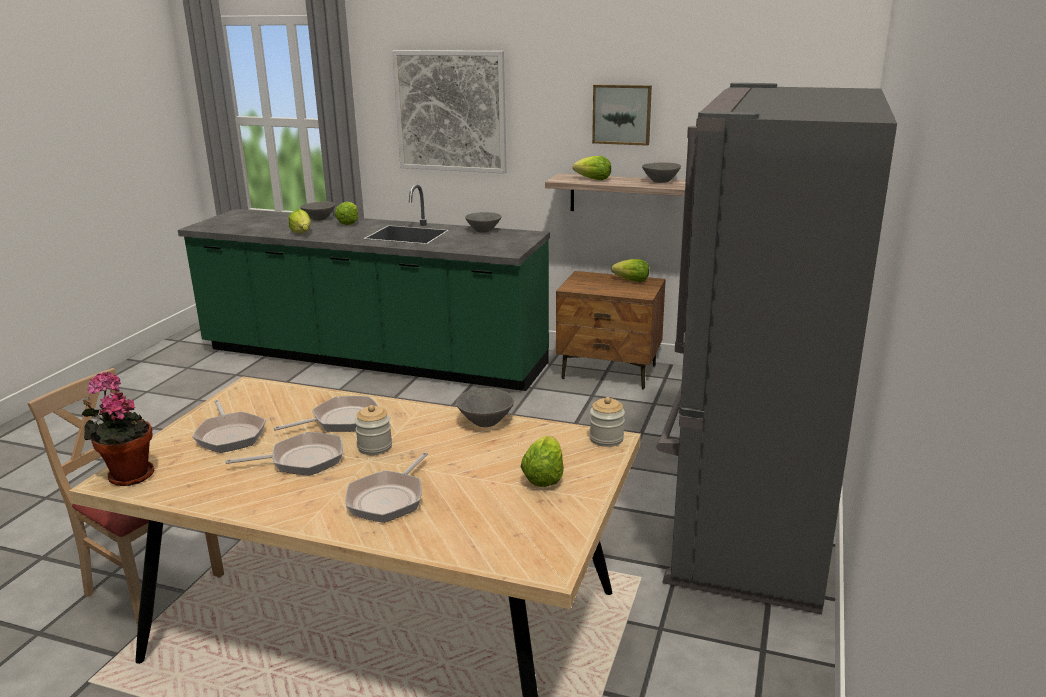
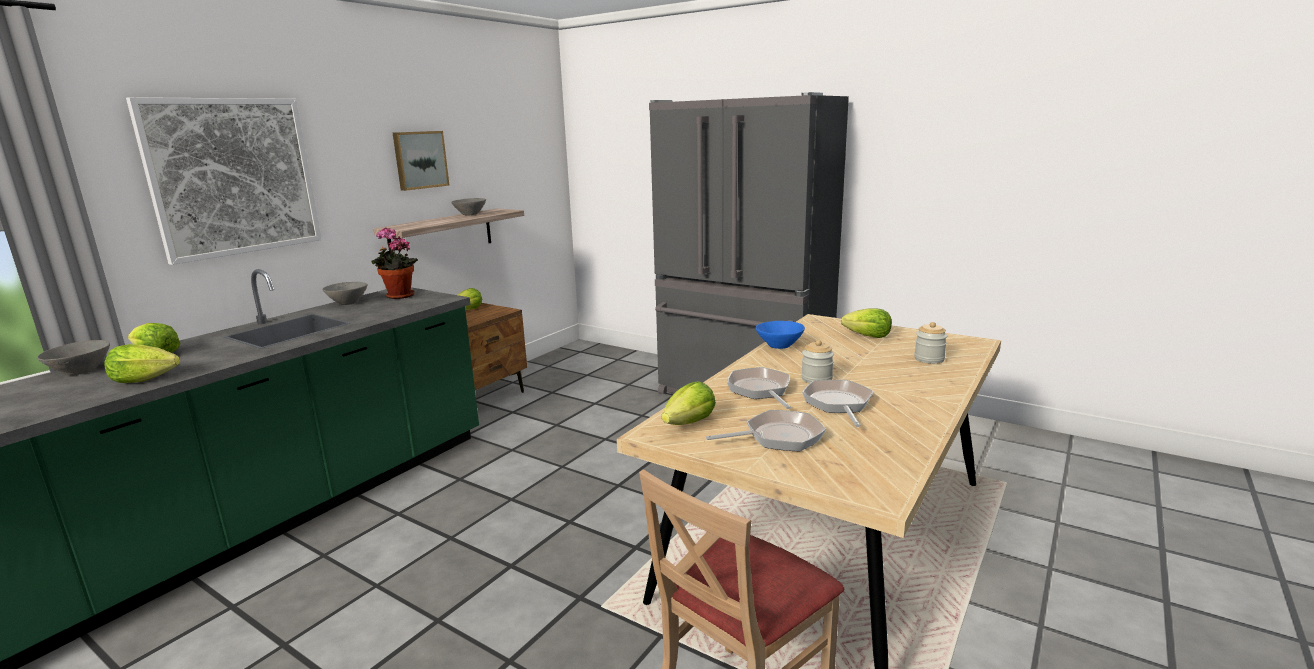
camera: 75 degrees left, 5 degrees down
(128, 475) = (868, 486): potted plant -> potted plant (398, 296)
(389, 499) = (903, 376): frying pan -> none
(486, 421) = (779, 346): grey bowl -> blue bowl
(593, 179) = (426, 223): lettuce -> lettuce (689, 423)
(606, 439) = (815, 320): jar -> jar (929, 359)

